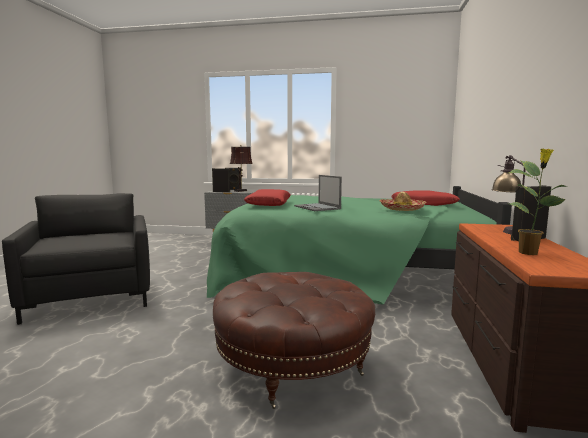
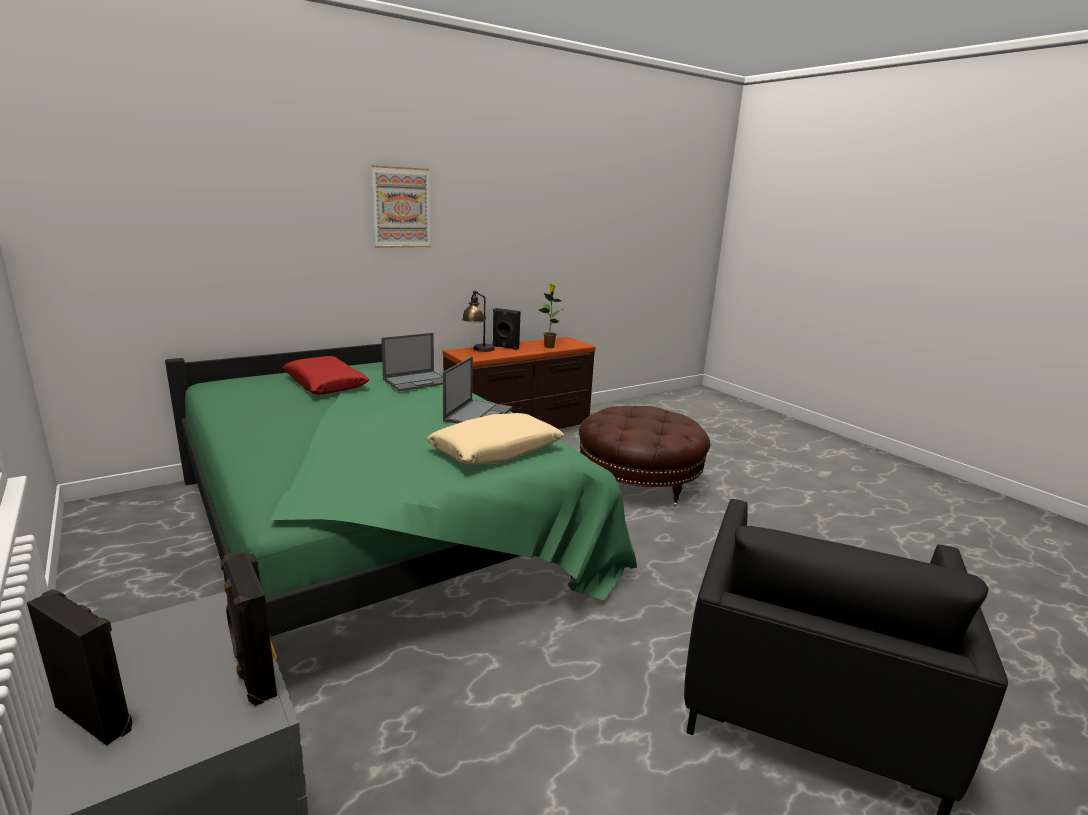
camera: 135 degrees left, 10 degrees up
(241, 191) = (171, 647): brown table lamp -> none
(268, 205) = (496, 451): red pillow -> beige pillow
(402, 209) = (417, 381): hat -> laptop
(521, 74) = (401, 207): none -> picture

